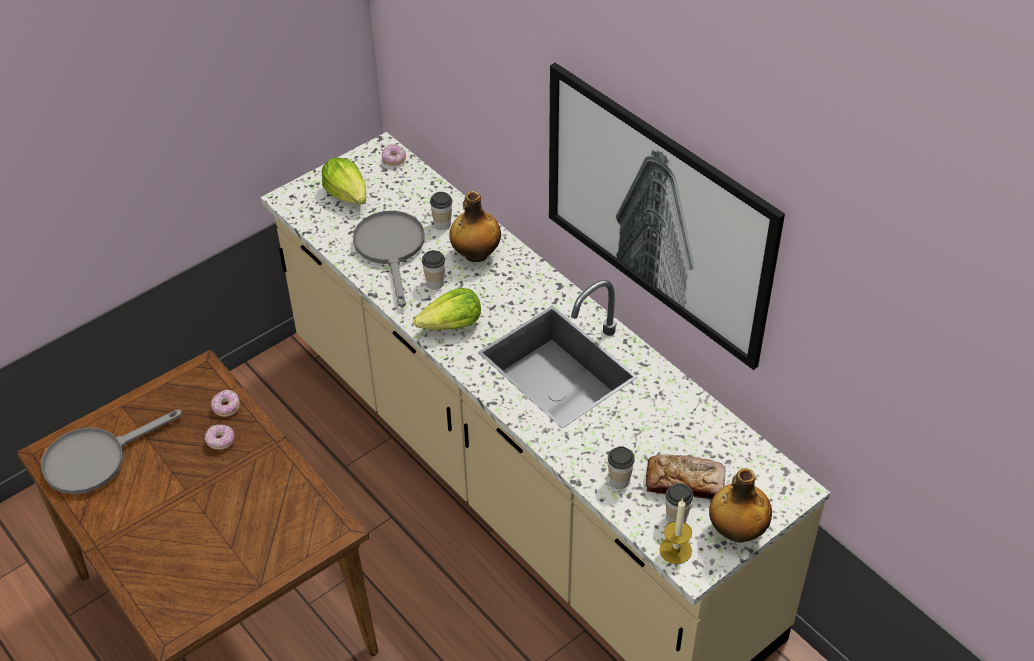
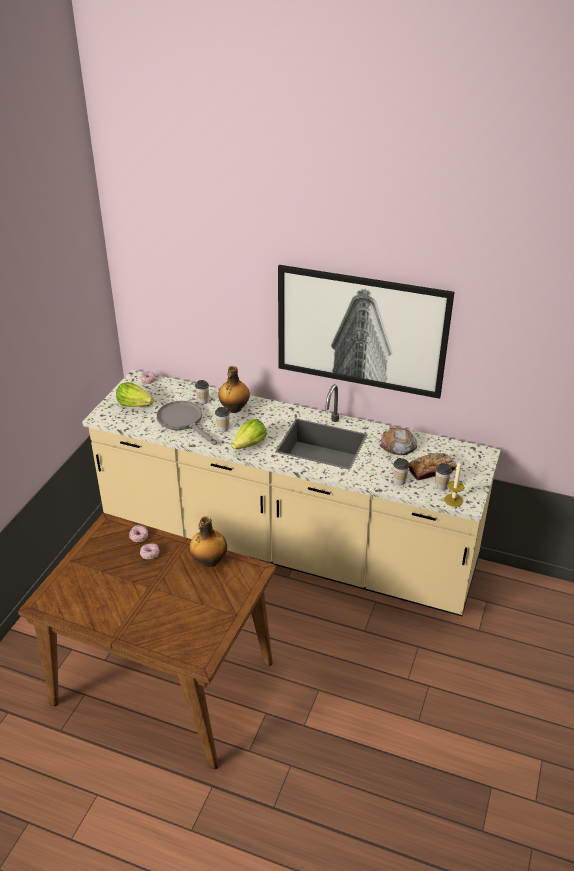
camera: 30 degrees left, 10 degrees down
(96, 458) = (76, 593): grey frying pan -> none
(668, 416) = (398, 445): none -> bread
(736, 531) = (474, 481): bottle -> bottle (209, 561)

